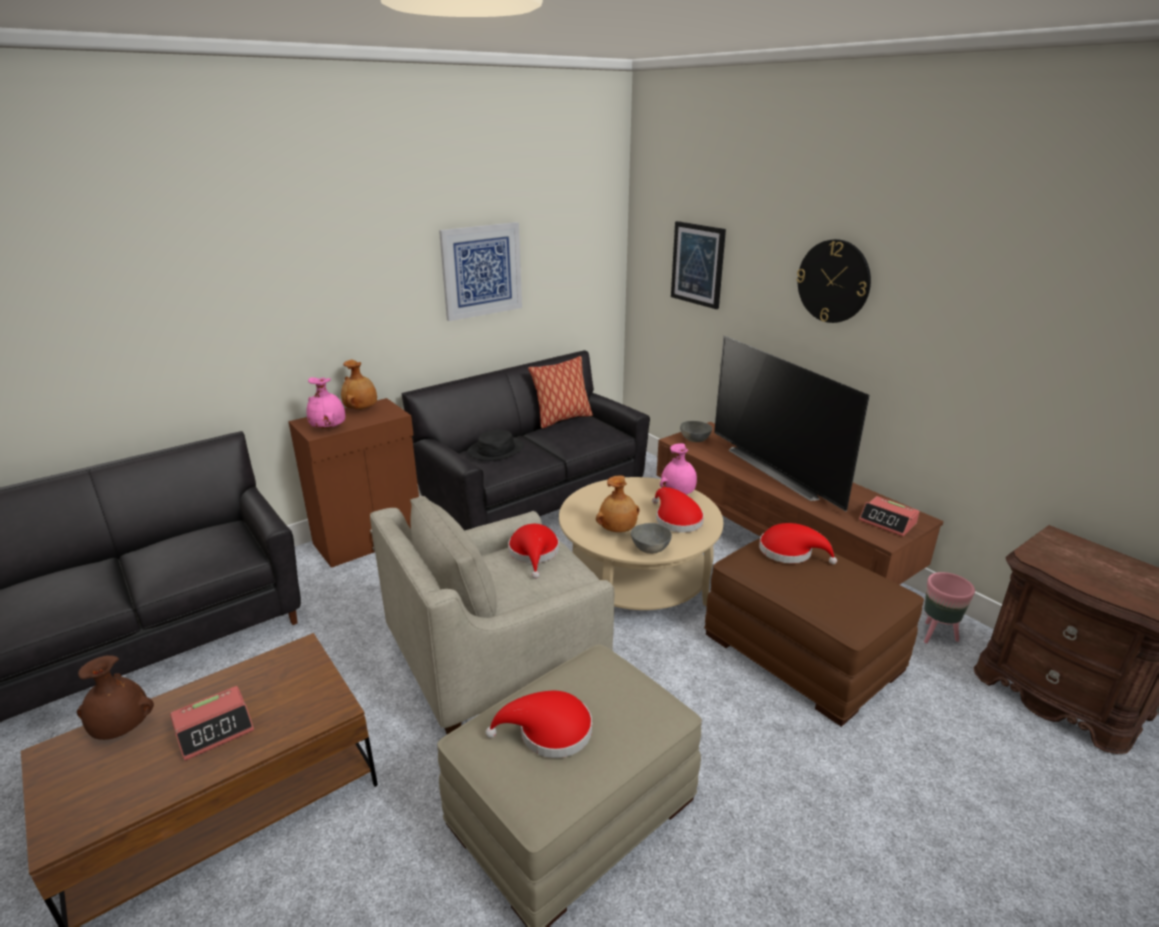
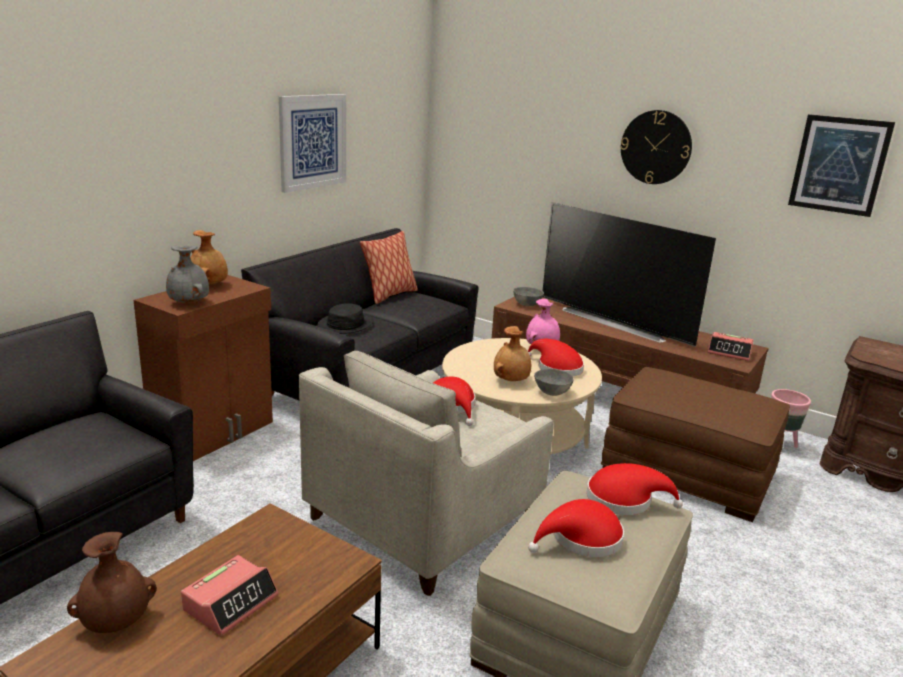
camera: 20 degrees left, 5 degrees down
(329, 428) = (189, 303): pink vase -> grey vase
(698, 264) = (512, 139): picture -> picture (839, 165)
(790, 552) = (671, 381): red hat -> red hat (624, 499)

